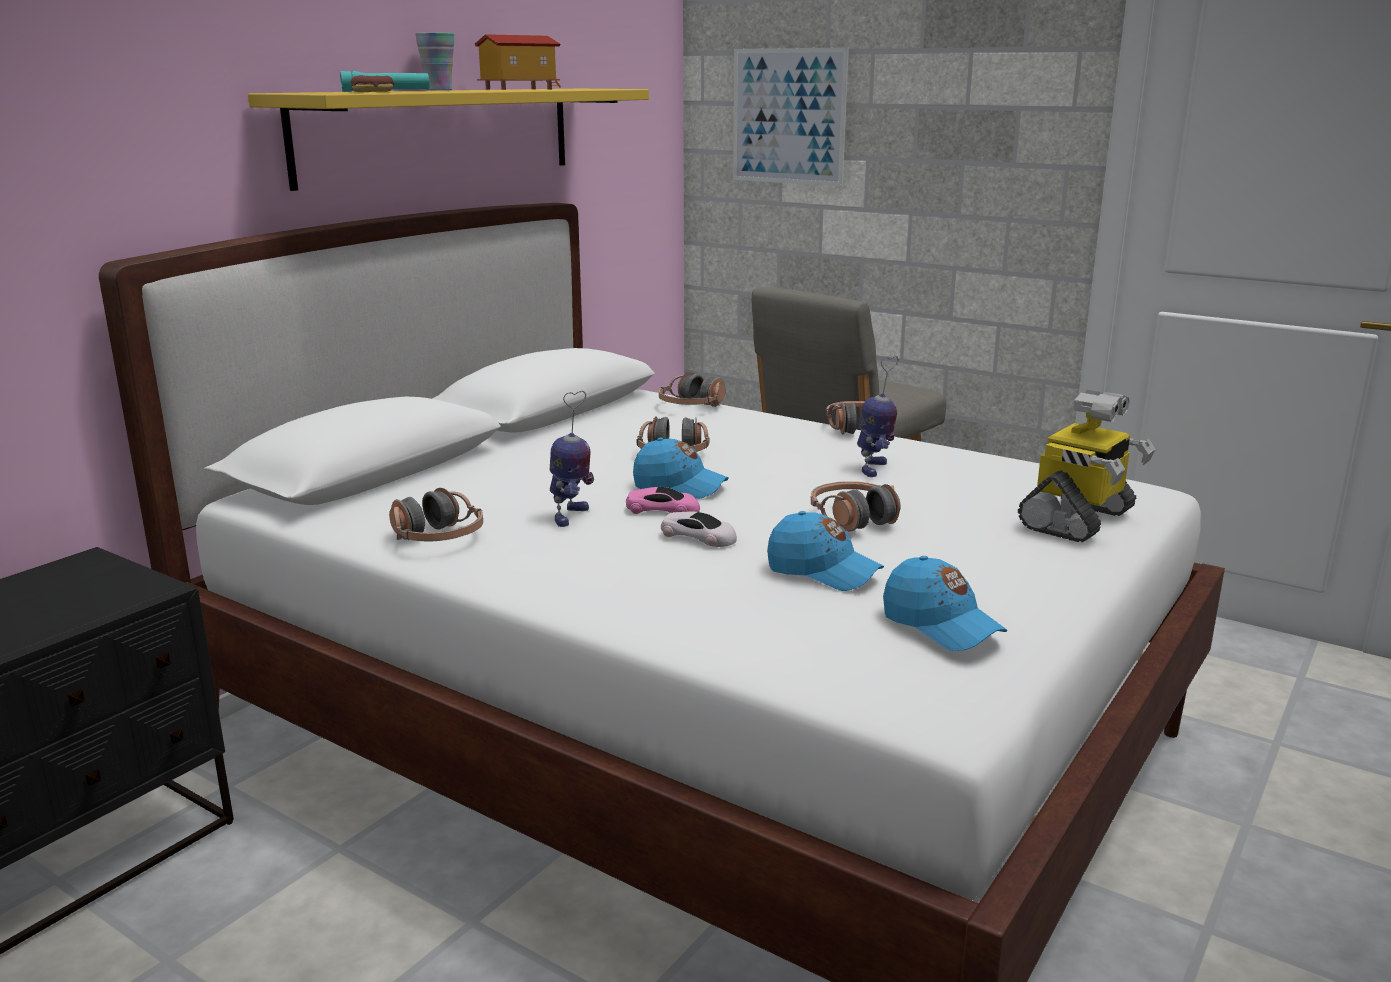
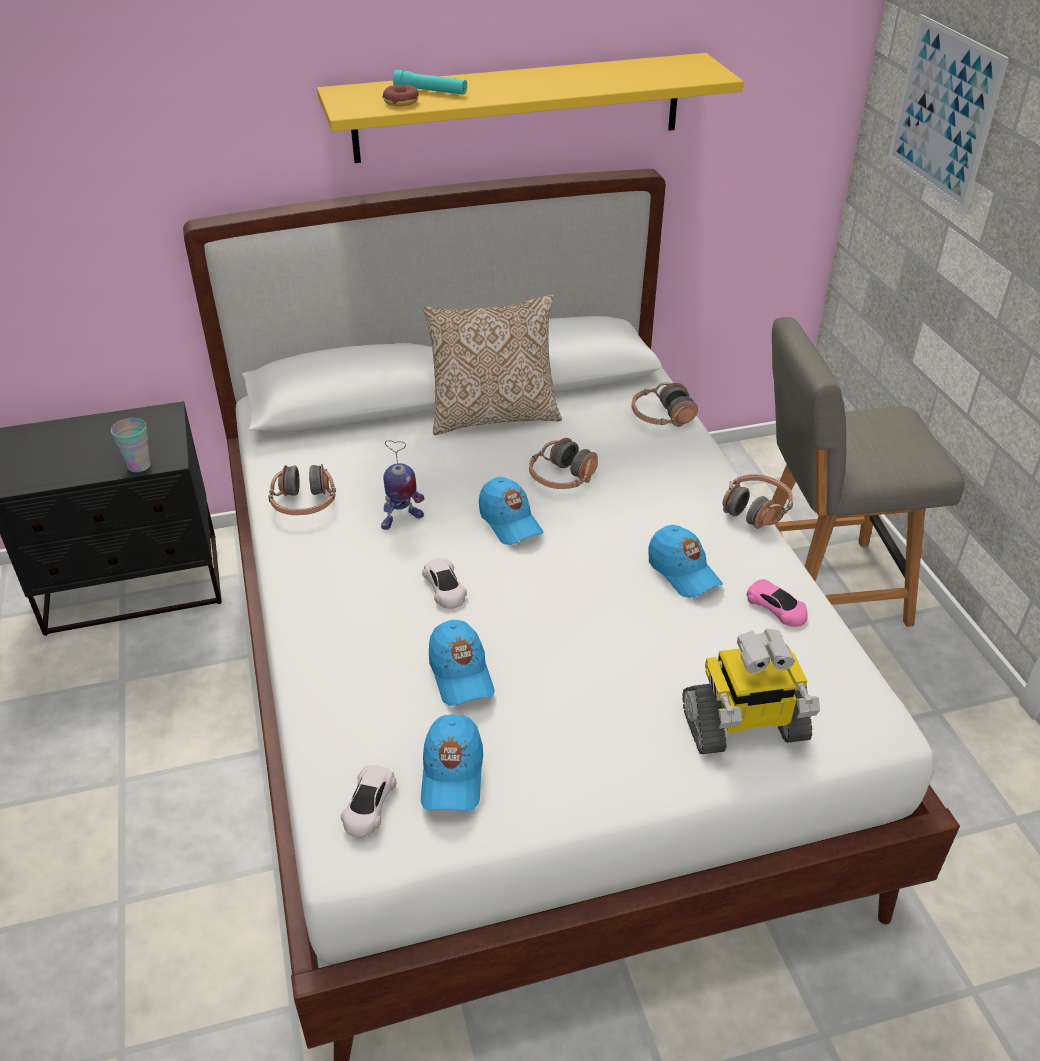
camera: 40 degrees right, 20 degrees up
(439, 90) = (508, 75): cup -> cup (139, 465)
(519, 89) = (594, 75): toy house -> none
(538, 441) = (493, 415): none -> pillow
(663, 509) = (464, 543): pink toy car -> pink toy car (777, 607)
(853, 518) = (577, 624): headphones -> none
(874, 469) = (683, 572): toy robot -> blue cap
(909, 676) = (368, 804): none -> white toy car

